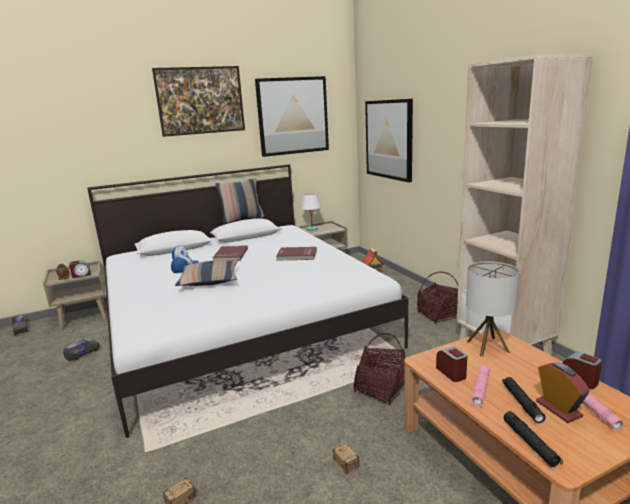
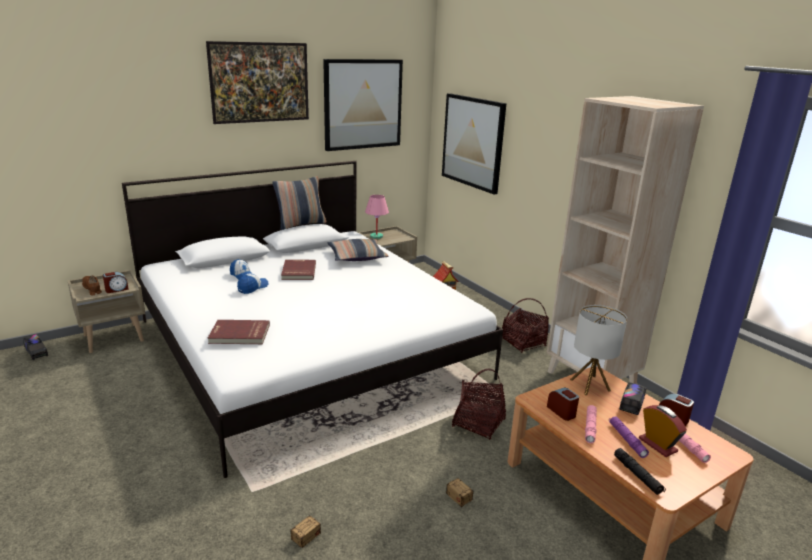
camera: 10 degrees left, 5 degrees up
(83, 354) = (133, 384): toy truck -> toy truck (632, 403)
(209, 280) = (288, 305): pillow -> pillow (357, 256)
(296, 255) = (376, 275): red book -> red book (239, 334)
(311, 229) = (376, 236): white table lamp -> pink table lamp
(522, 403) = (627, 440): black flashlight -> purple flashlight

